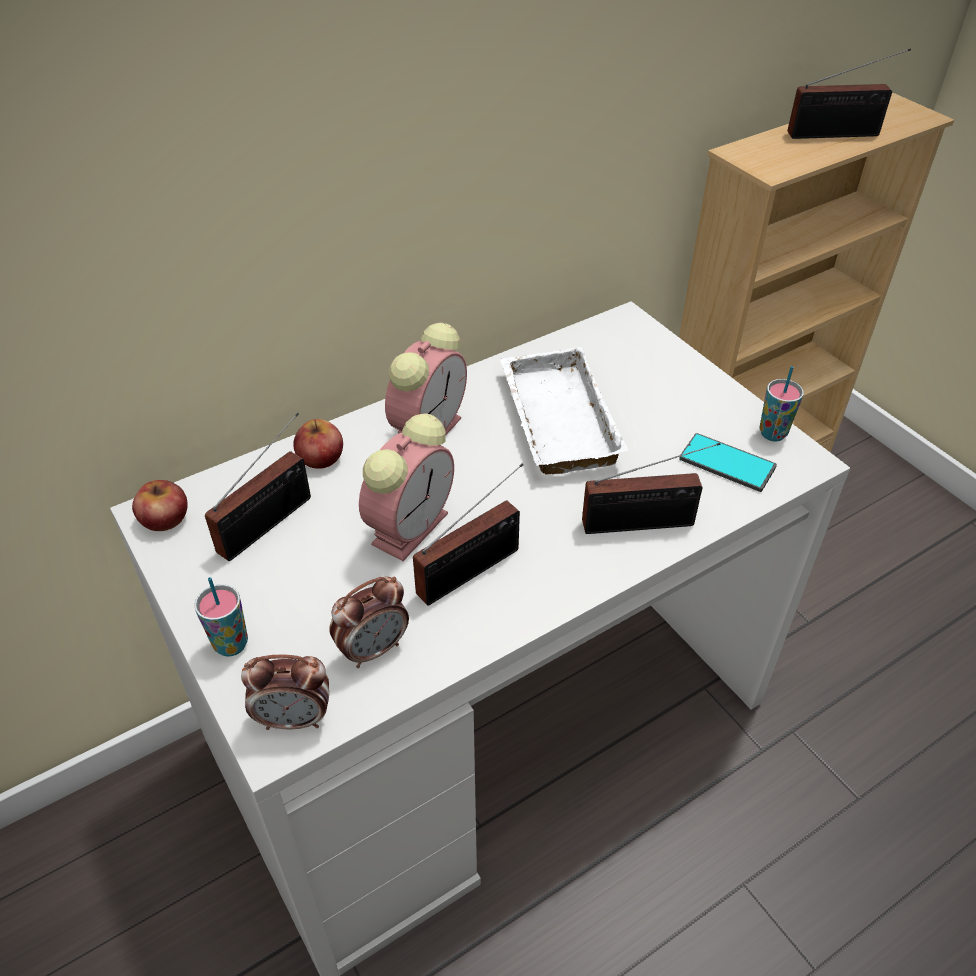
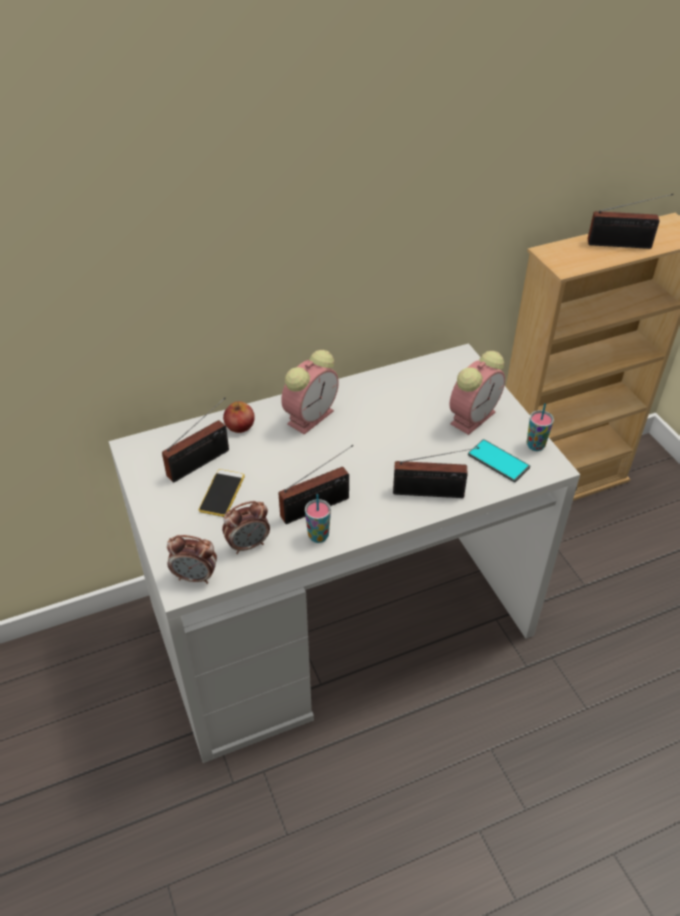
camera: 10 degrees right, 0 degrees up
(165, 518) = (139, 451): apple -> none
(231, 644) = (166, 530): cup -> cup (318, 536)
(313, 569) = (222, 493): none -> phone
(411, 526) = (286, 475): alarm clock -> alarm clock (473, 416)
(553, 419) = (393, 418): white tray -> none

